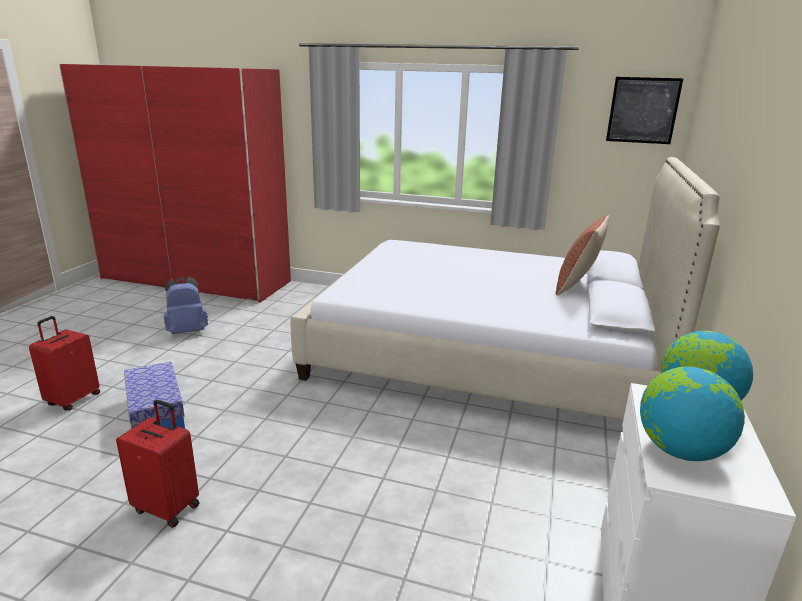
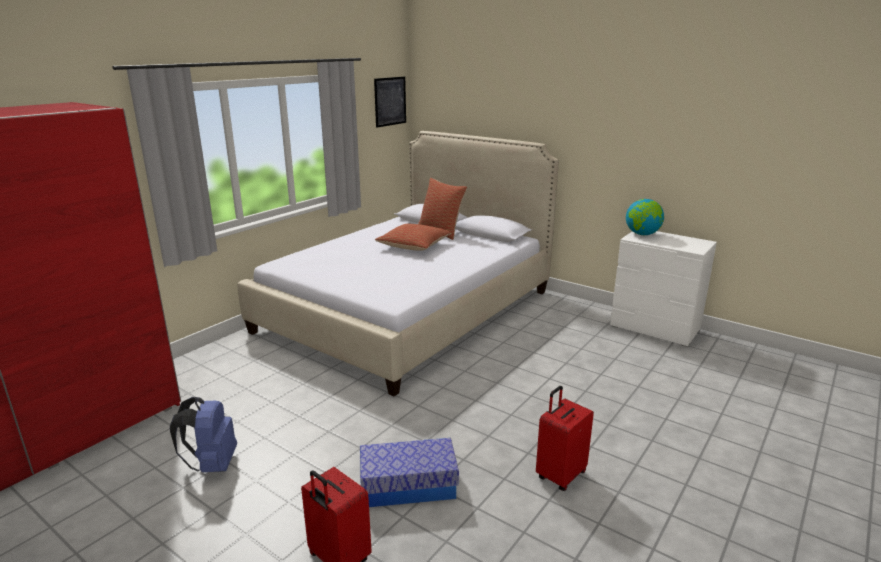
camera: 70 degrees left, 0 degrees up
(507, 280) = (414, 246): none -> pillow
(680, 450) = (678, 245): globe -> none

